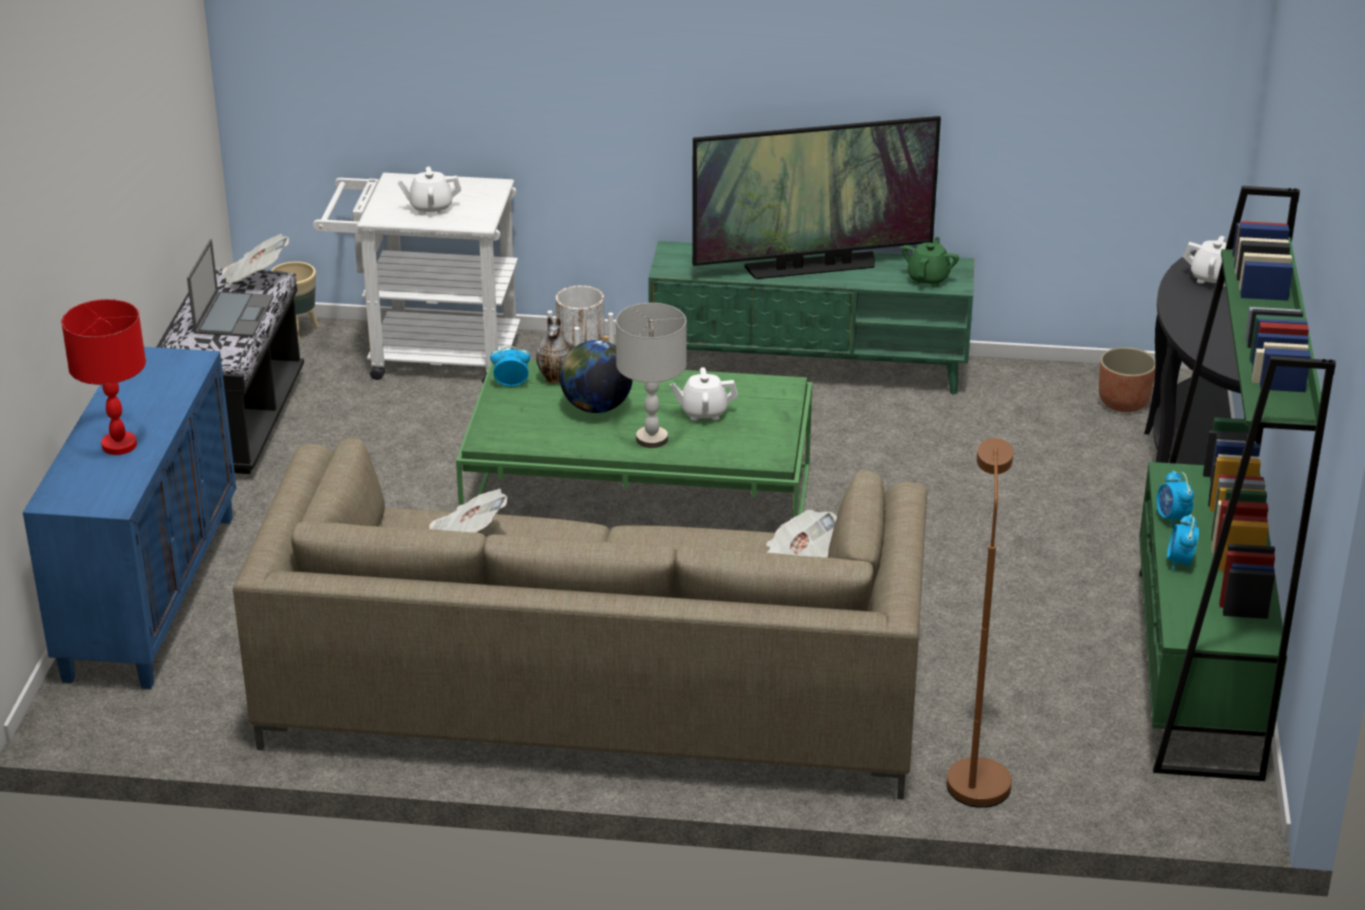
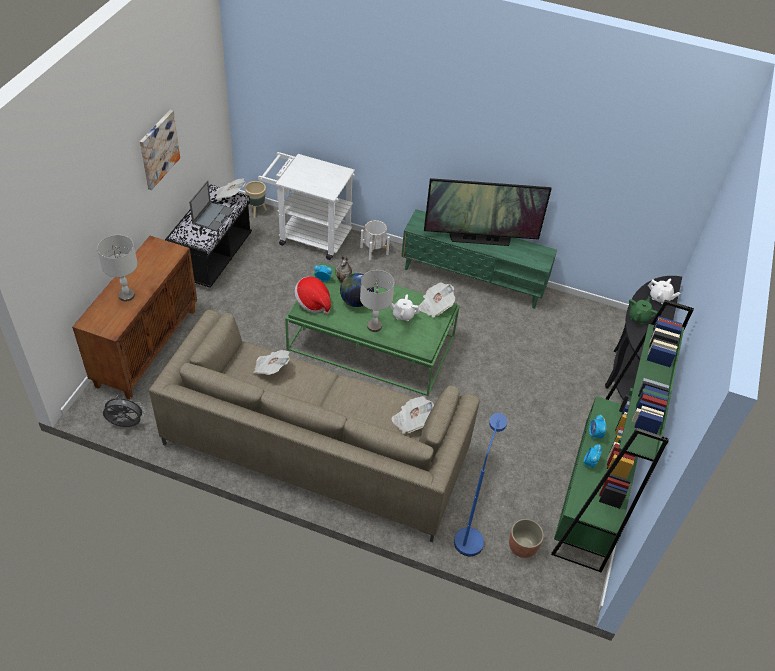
camera: 10 degrees right, 15 degrees up
(120, 445) = (127, 295): red table lamp -> grey table lamp
(123, 155) = (158, 149): none -> picture
(150, 595) = (147, 346): blue cabinet -> brown cabinet
(159, 732) = (125, 425): none -> grey fan
(430, 208) = (311, 179): white teapot -> none
(506, 424) = (313, 303): none -> hat
(764, 388) = (435, 306): none -> newspaper
(928, 278) = (531, 258): green teapot -> green teapot (639, 317)
(976, 774) = (469, 535): brown floor lamp -> blue floor lamp
(1123, 403) = (610, 330): planter -> planter (522, 547)

